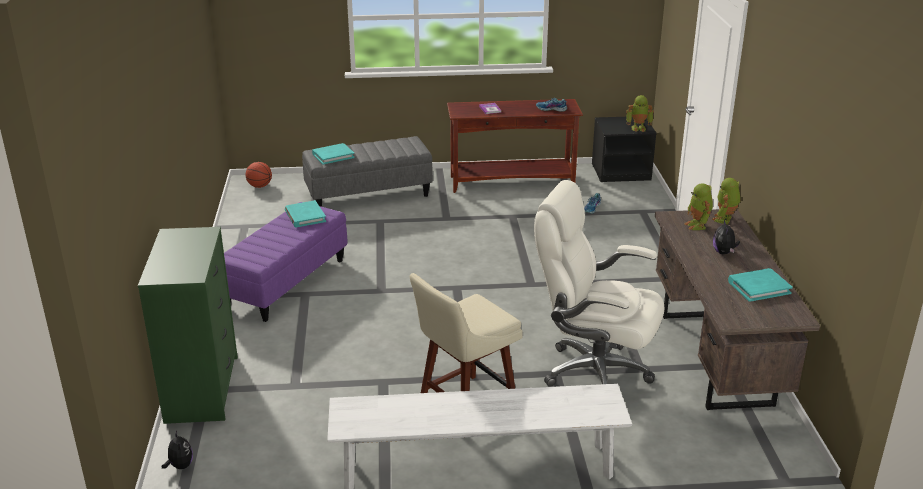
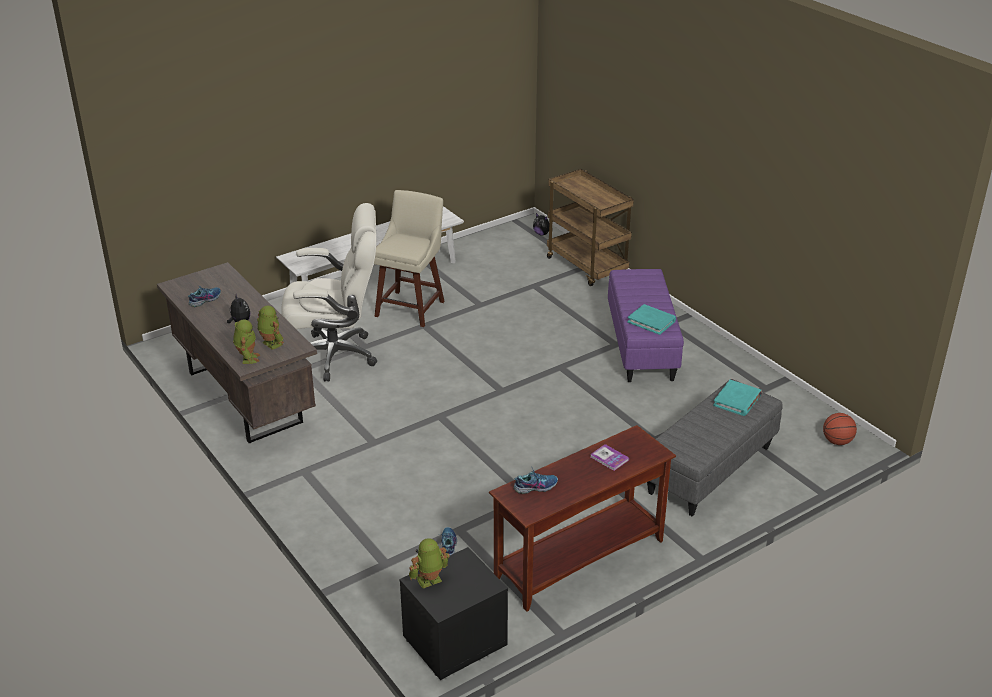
camera: 150 degrees right, 5 degrees up
(203, 389) = (587, 267): green dresser -> brown cart
(759, 287) = (205, 299): turquoise book -> shoe

